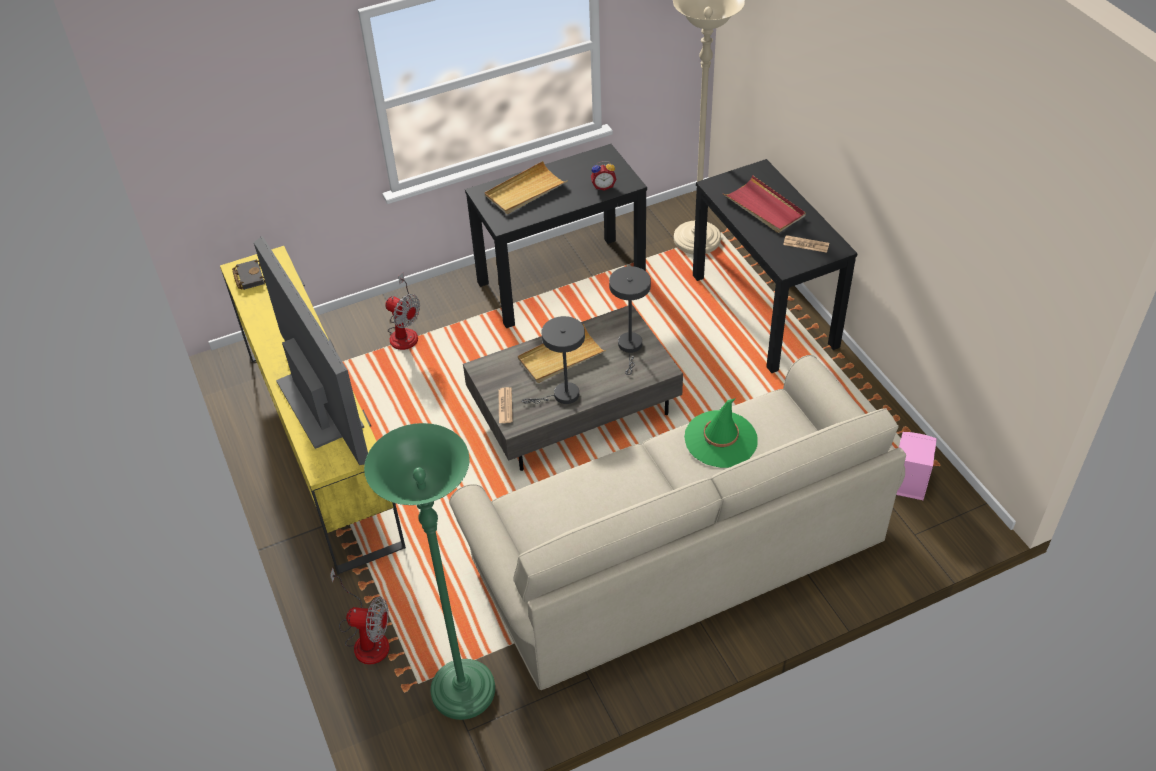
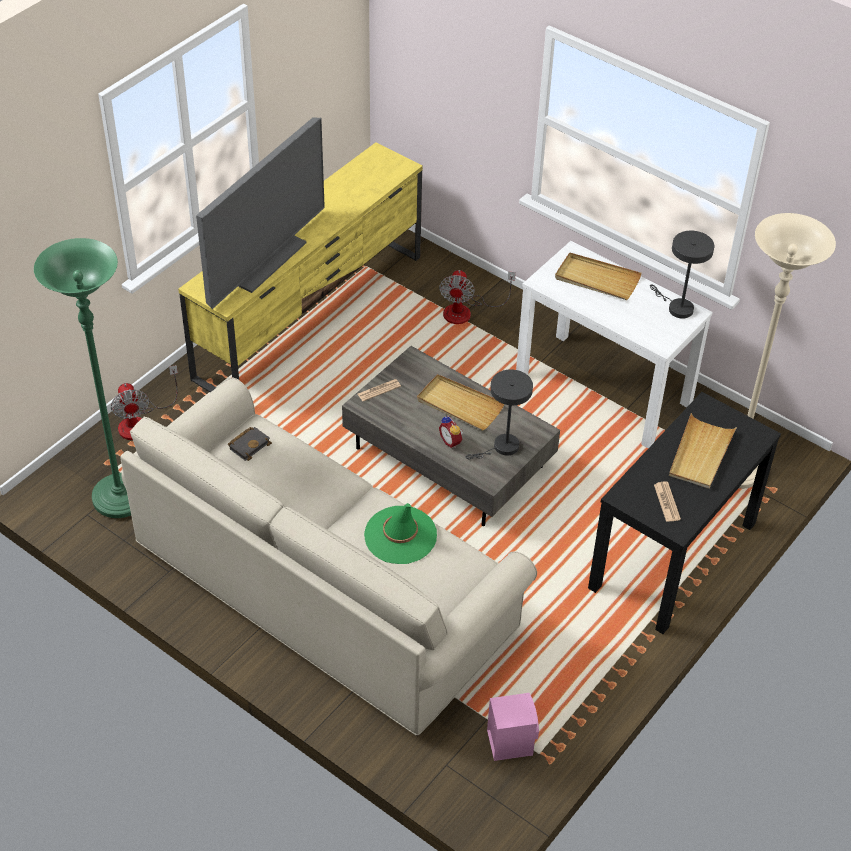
camera: 60 degrees right, 0 degrees up
(249, 277) = (373, 162): black book -> black book (249, 444)
(561, 280) = (604, 389): black console table -> white console table
(562, 396) = (413, 422): grey table lamp -> grey table lamp (677, 307)
(603, 186) = (643, 328): alarm clock -> alarm clock (451, 441)
(764, 207) = (700, 454): red tray -> beige tray

